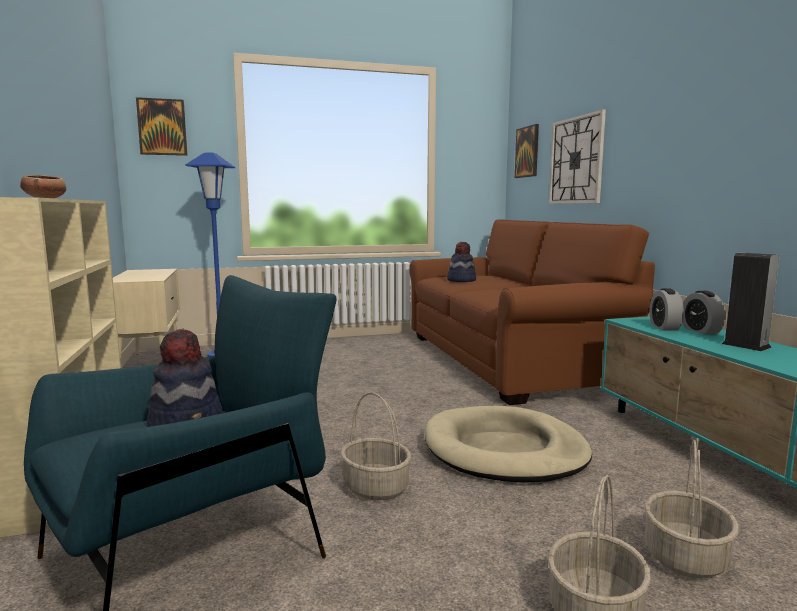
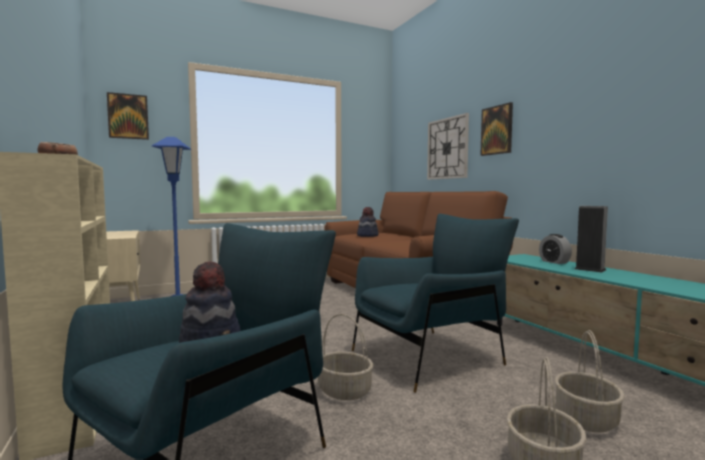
camera: 10 degrees left, 5 degrees down
(504, 450) = (430, 356): beige dog bed -> blue armchair
(527, 152) = (408, 143): picture -> picture (497, 130)
(664, 327) = (529, 261): alarm clock -> none

